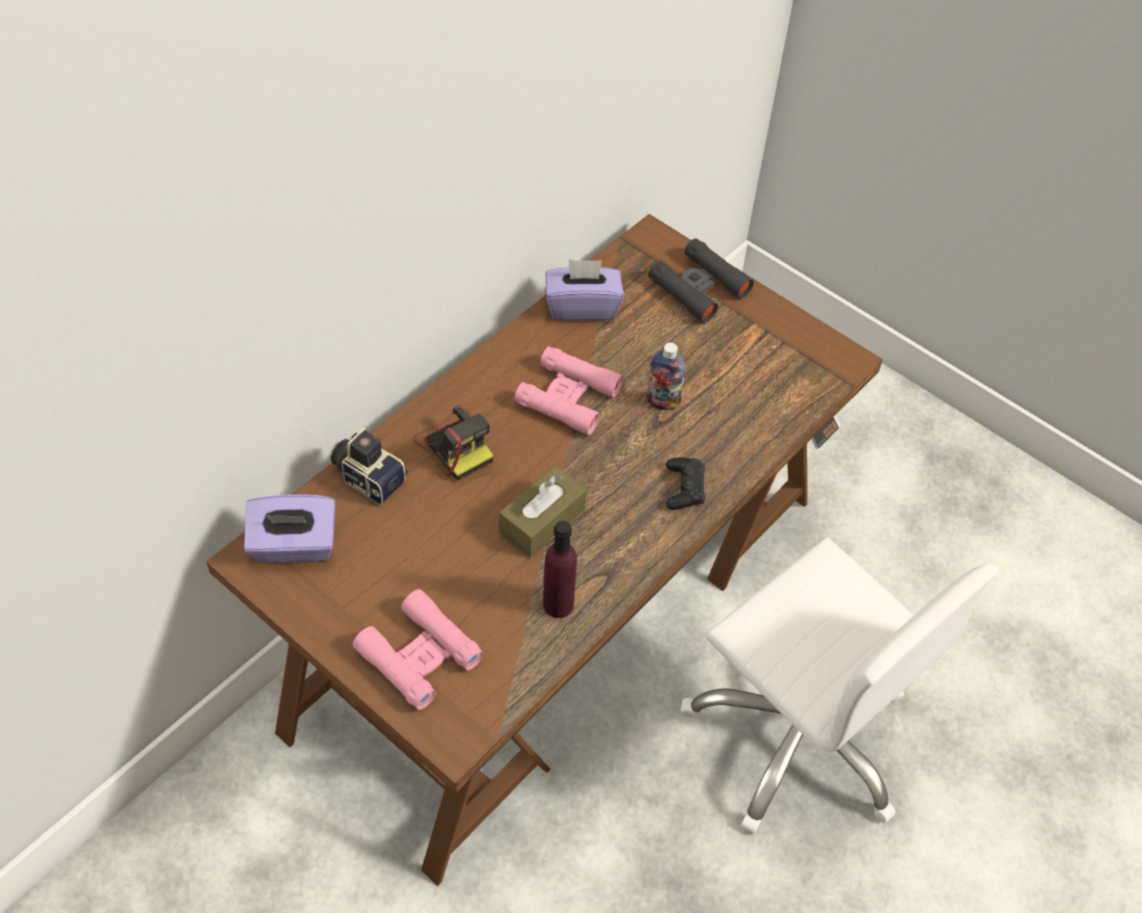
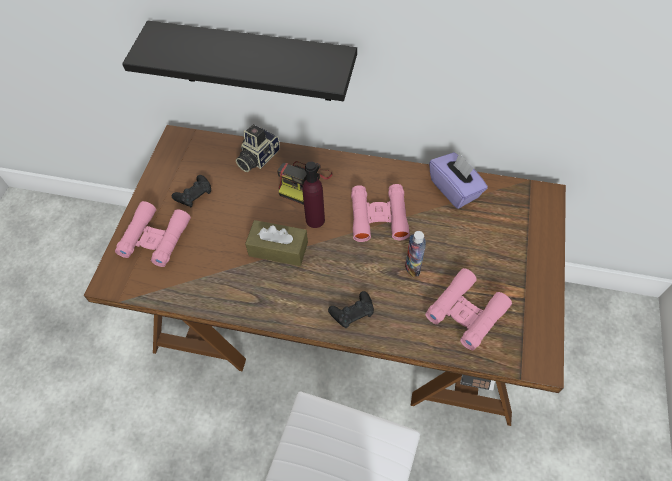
camera: 65 degrees right, 5 degrees up
(294, 546) = (194, 151): purple tissue box -> none
(315, 348) = (254, 62): none -> black shelf
(369, 477) = (257, 157): camera -> camera turned 150 degrees counterclockwise
(375, 578) = (194, 194): none -> black game controller
(558, 604) = (224, 286): purple bottle -> purple bottle (315, 219)
(699, 287) = (527, 241): black binoculars -> none
(751, 386) = (466, 312): none -> pink binoculars

